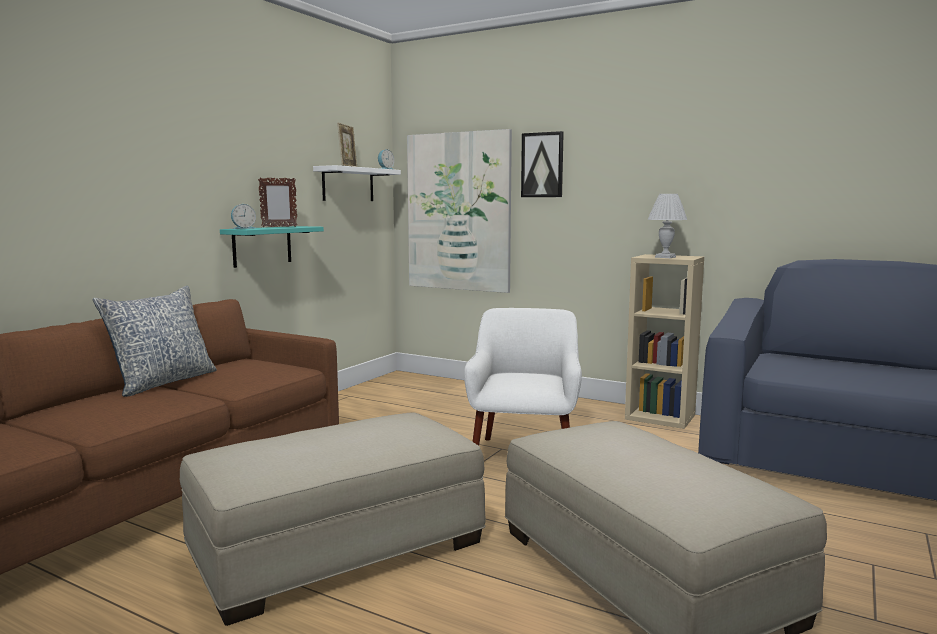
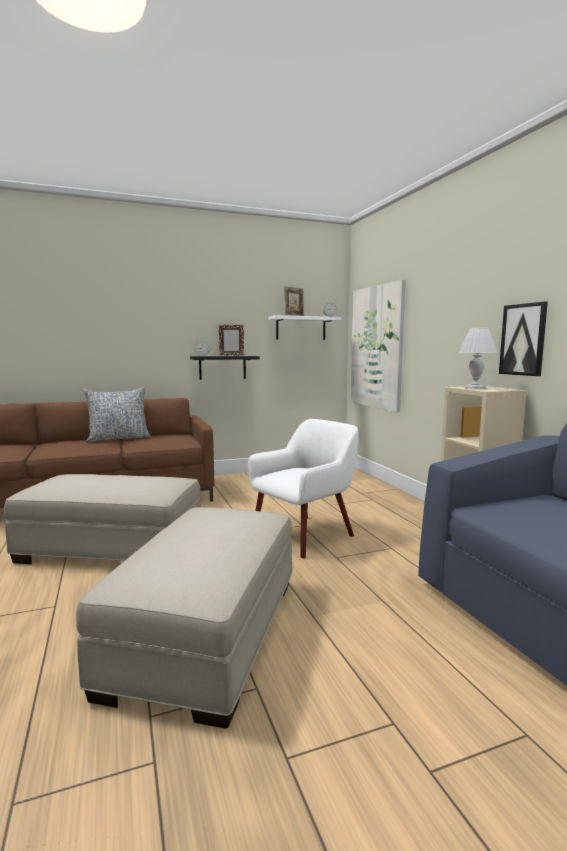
camera: 40 degrees right, 0 degrees up
(262, 246) = (222, 367): turquoise shelf -> black shelf
(542, 165) = (421, 307): picture -> picture (523, 339)

